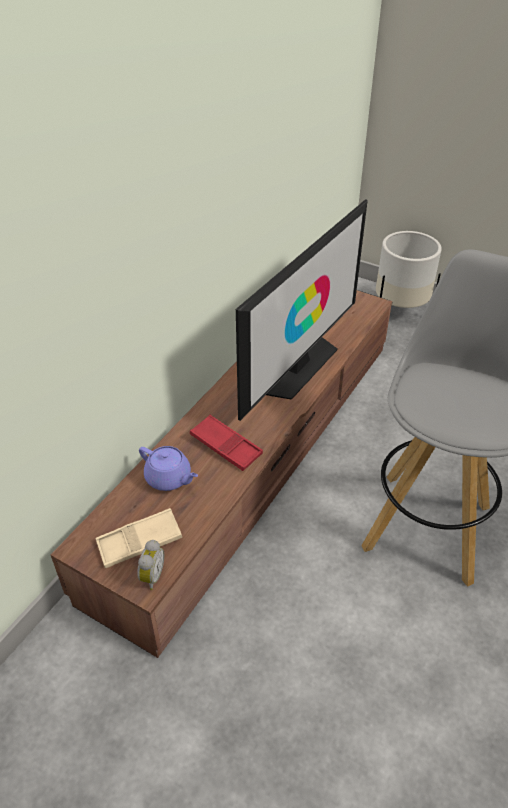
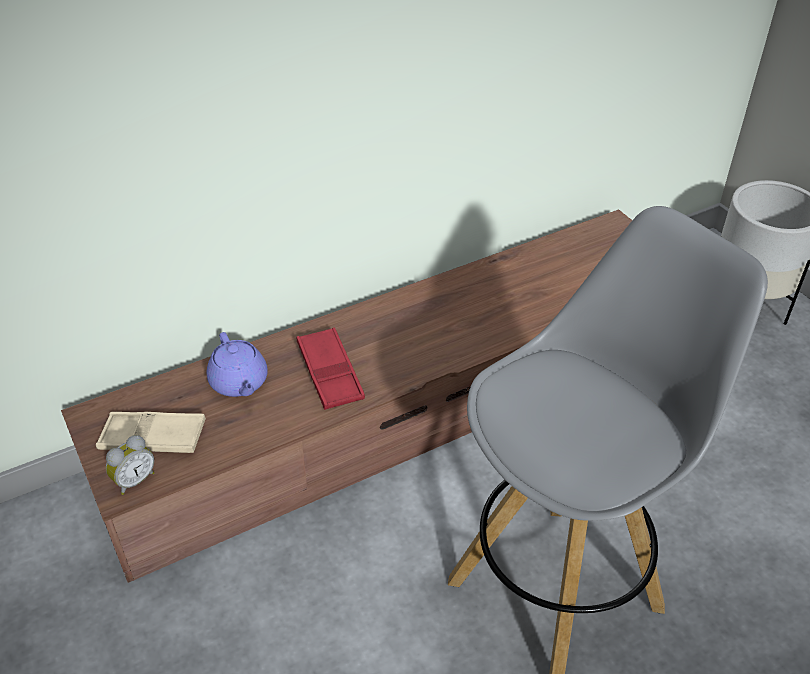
camera: 30 degrees right, 0 degrees up
(298, 366) = (497, 312): television -> none

